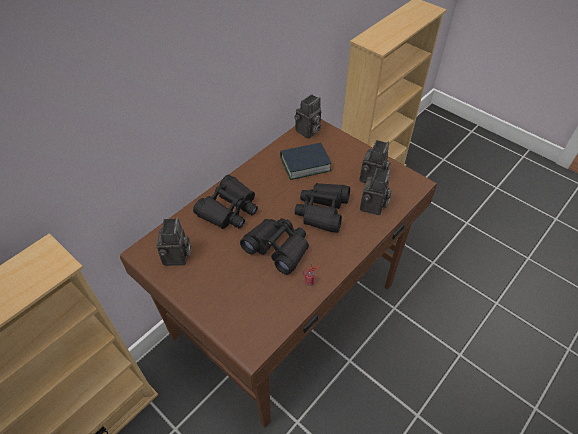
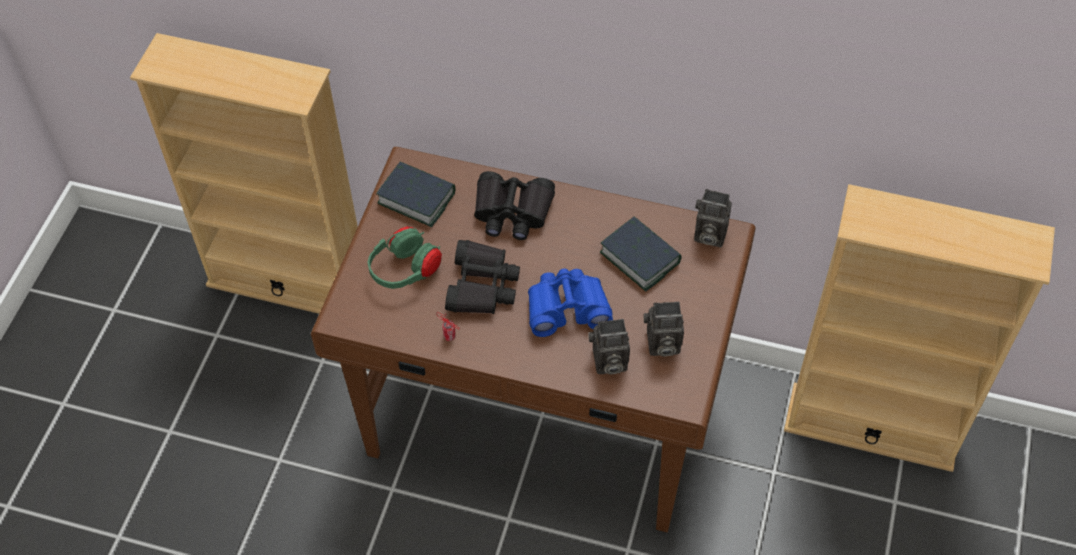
camera: 65 degrees right, 5 degrees up
(177, 257) = (416, 198): camera -> book
(236, 288) = (405, 271): none -> green headphones
(322, 211) = (567, 308): black binoculars -> blue binoculars

